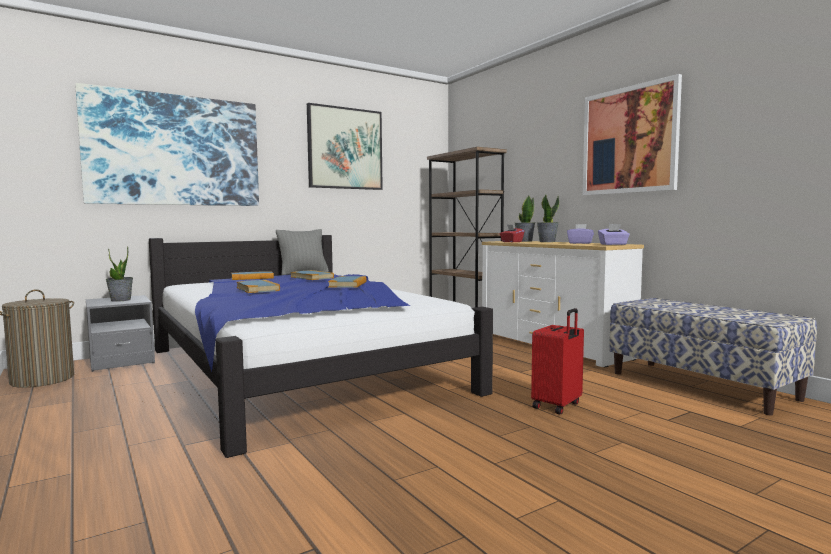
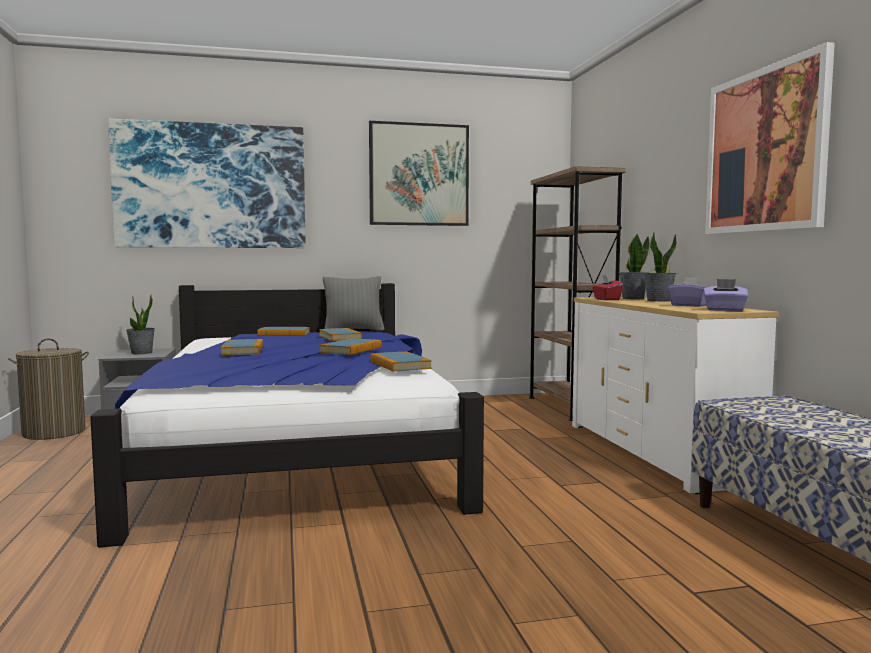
camera: 20 degrees right, 0 degrees up
(407, 292) = (399, 365): none -> book
(558, 406) = (551, 543): red suitcase -> none

